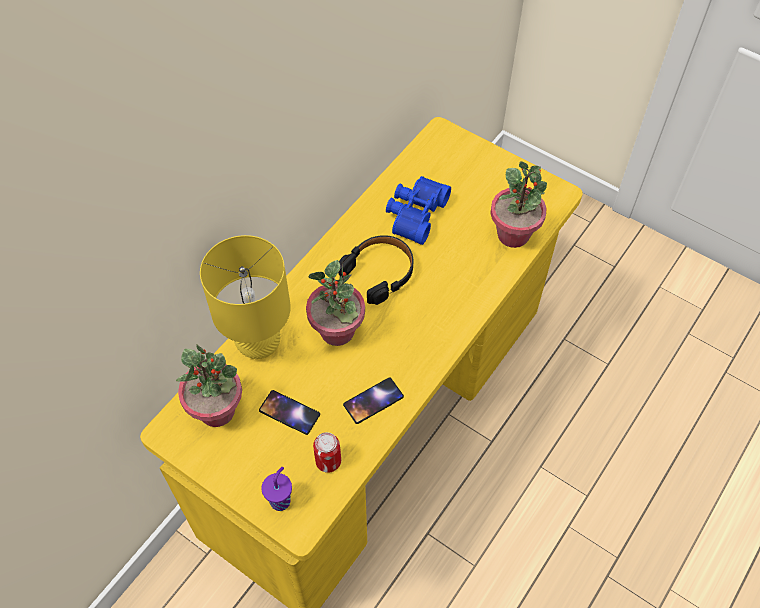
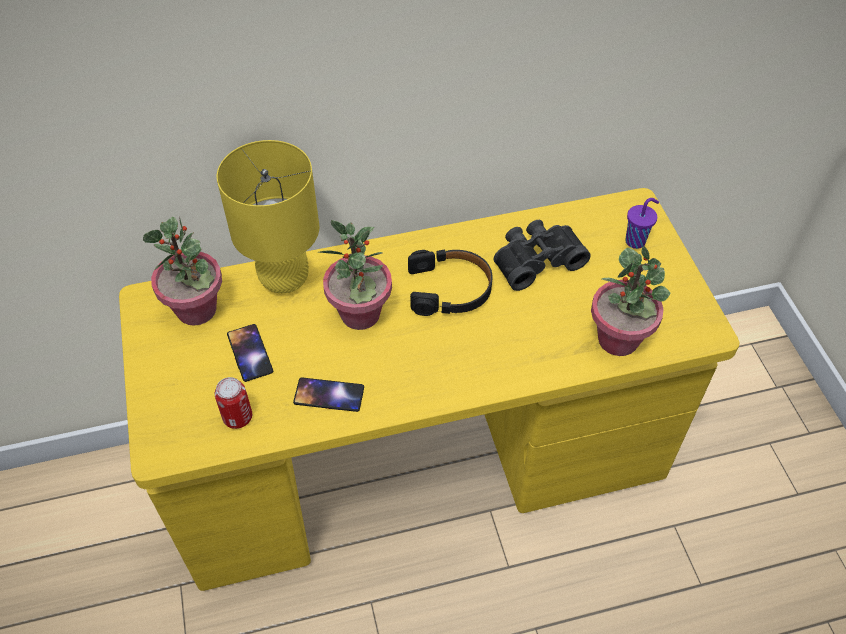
camera: 40 degrees right, 5 degrees down
(281, 500) = (167, 419): purple cup -> purple cup (636, 241)
(414, 214) = (536, 260): blue binoculars -> black binoculars

